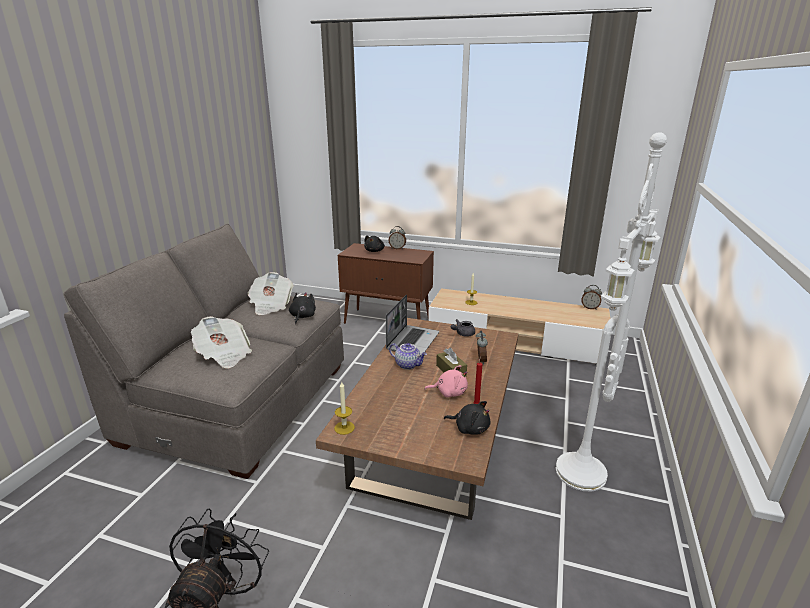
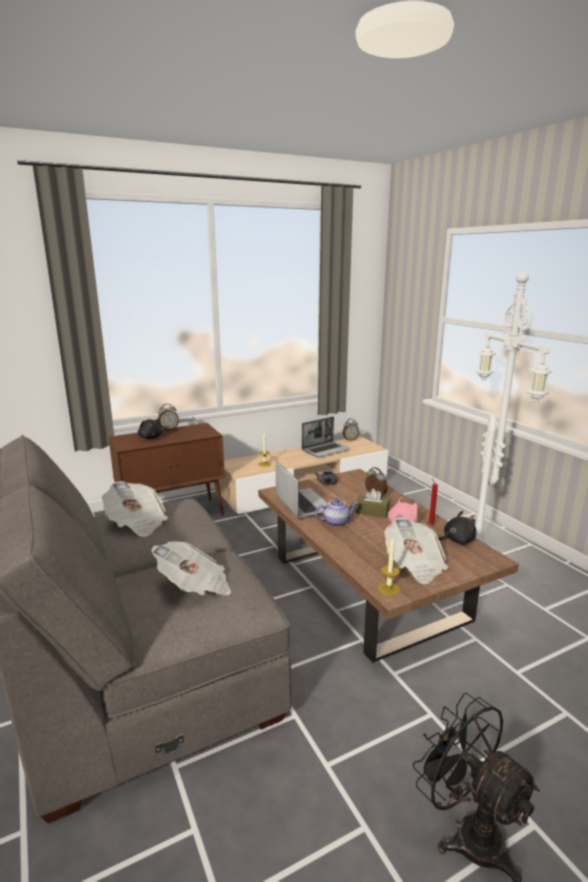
camera: 45 degrees left, 5 degrees down
(302, 317) = (195, 519): black plush toy -> none
(395, 424) = (414, 565): none -> newspaper
(546, 309) = (326, 450): none -> laptop

